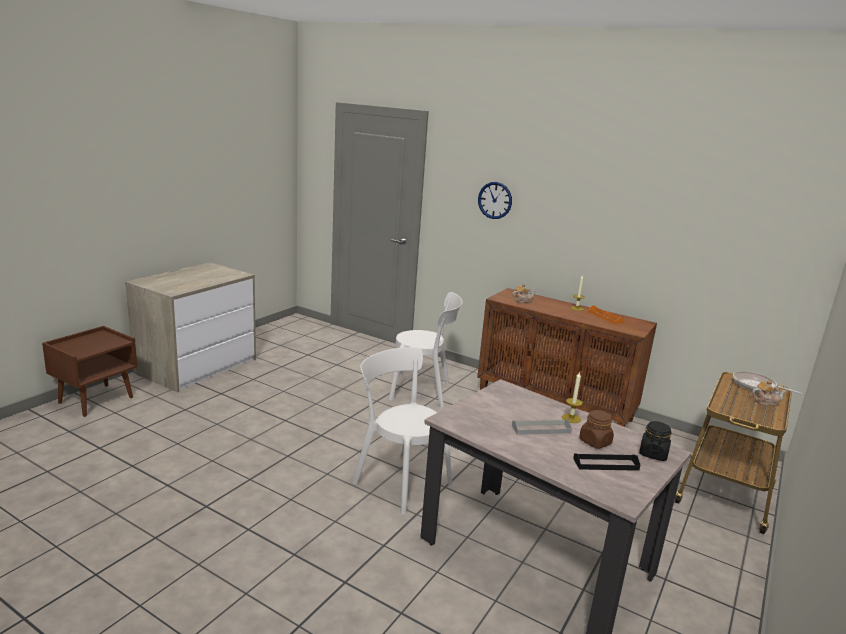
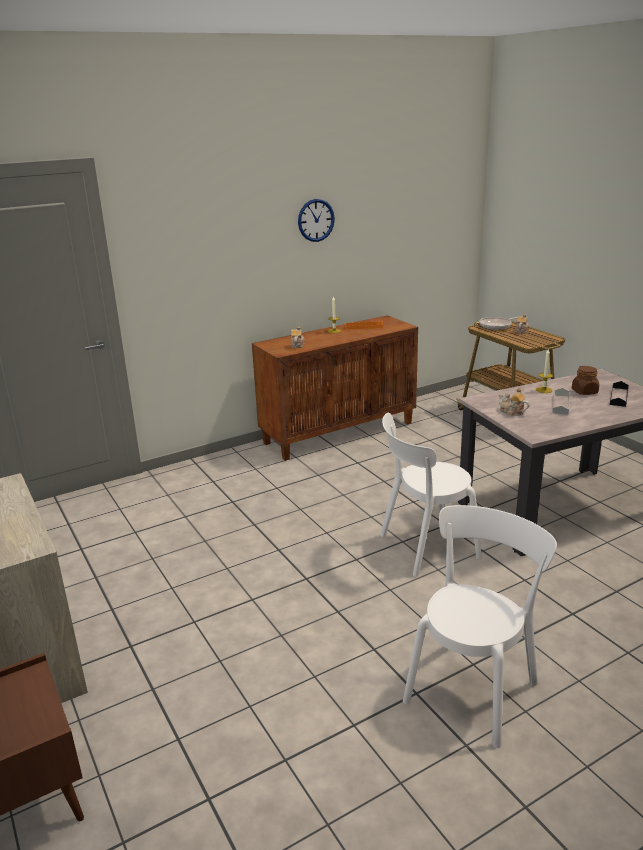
camera: 60 degrees left, 5 degrees up
(423, 391) = (257, 490): white chair -> white chair (473, 687)
(492, 405) = (512, 412): none -> teapot
(495, 200) = (212, 250): wall clock -> wall clock (316, 220)
(653, 453) = (604, 379): black jar -> none

